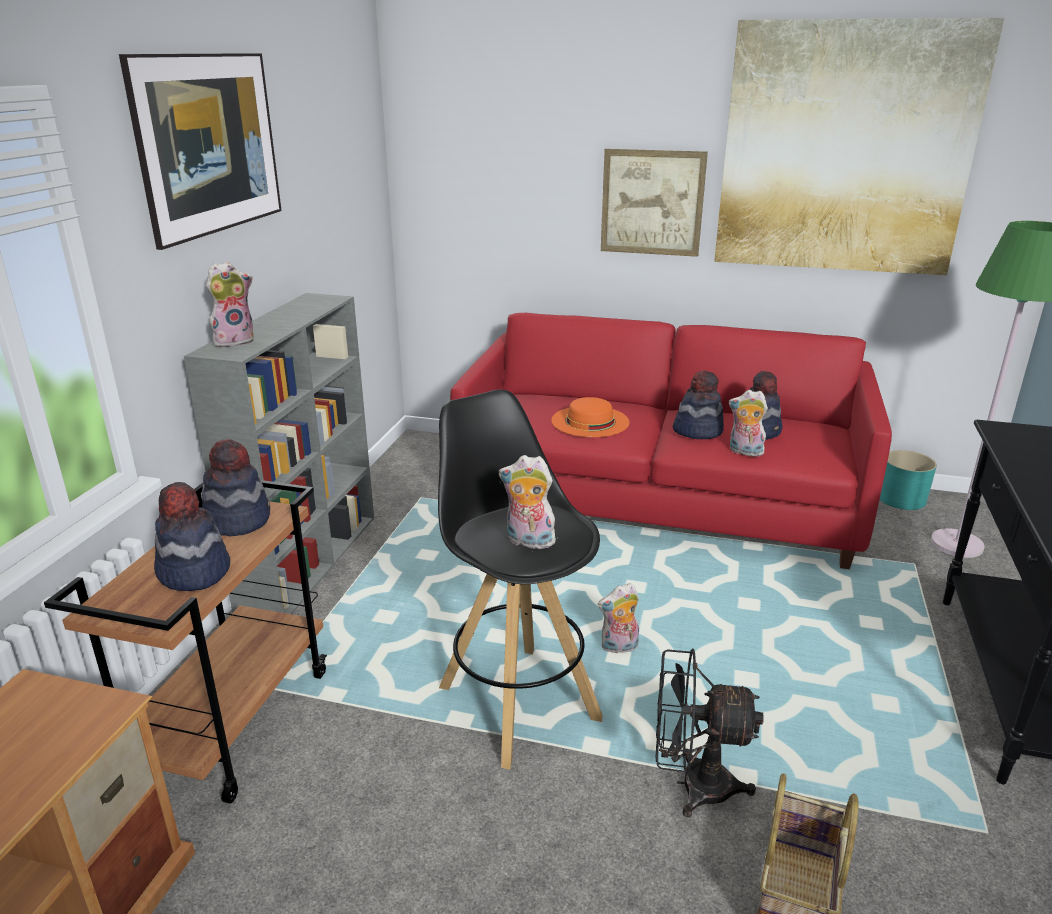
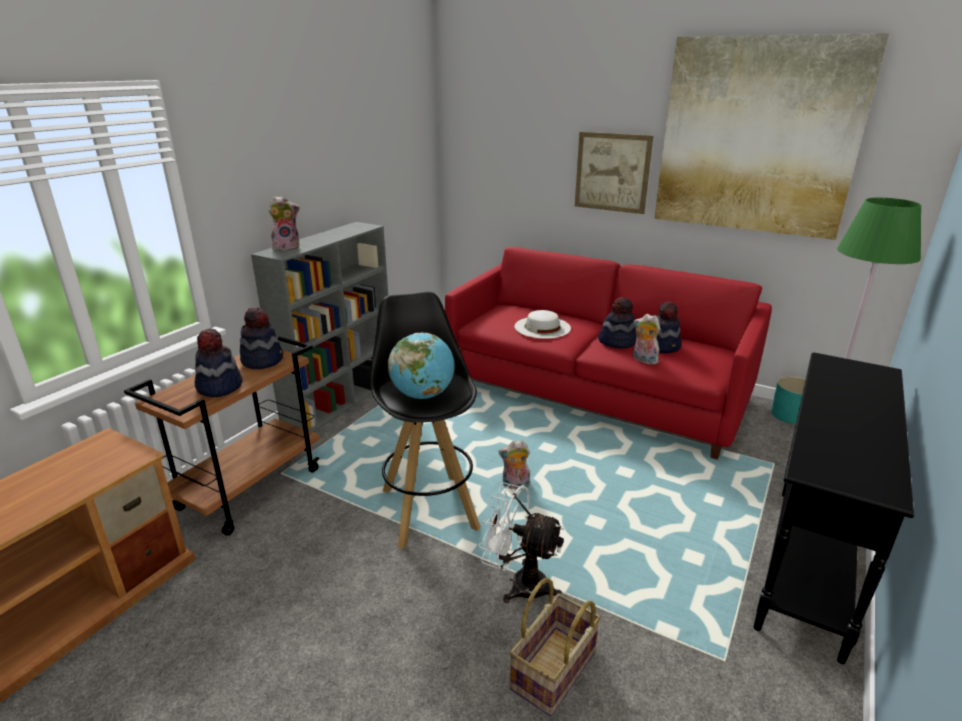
camera: 15 degrees right, 0 degrees up
(216, 187) = (286, 147): picture -> none
(528, 542) = (423, 395): plush toy -> globe
(590, 421) = (542, 327): orange hat -> white hat
(692, 785) = (519, 583): black fan -> white fan

